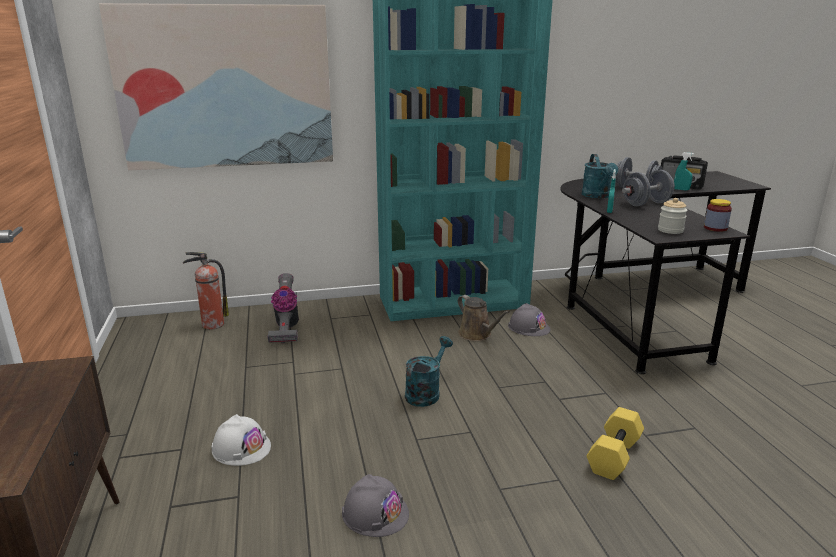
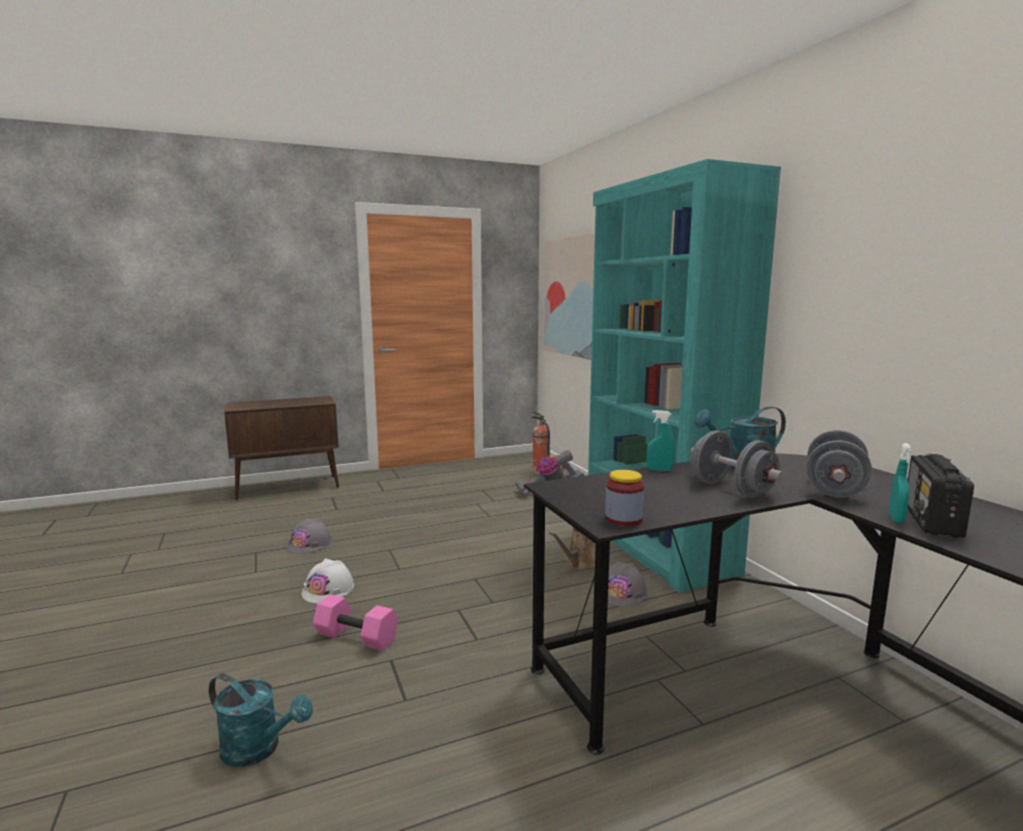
camera: 80 degrees right, 10 degrees down
(241, 448) = (383, 503): white hard hat -> white hard hat (328, 589)
(426, 393) = (458, 548): turquoise watering can -> turquoise watering can (259, 749)
(613, 455) = (358, 636): yellow dumbbell -> pink dumbbell
(670, 230) = (587, 493): jar -> none

